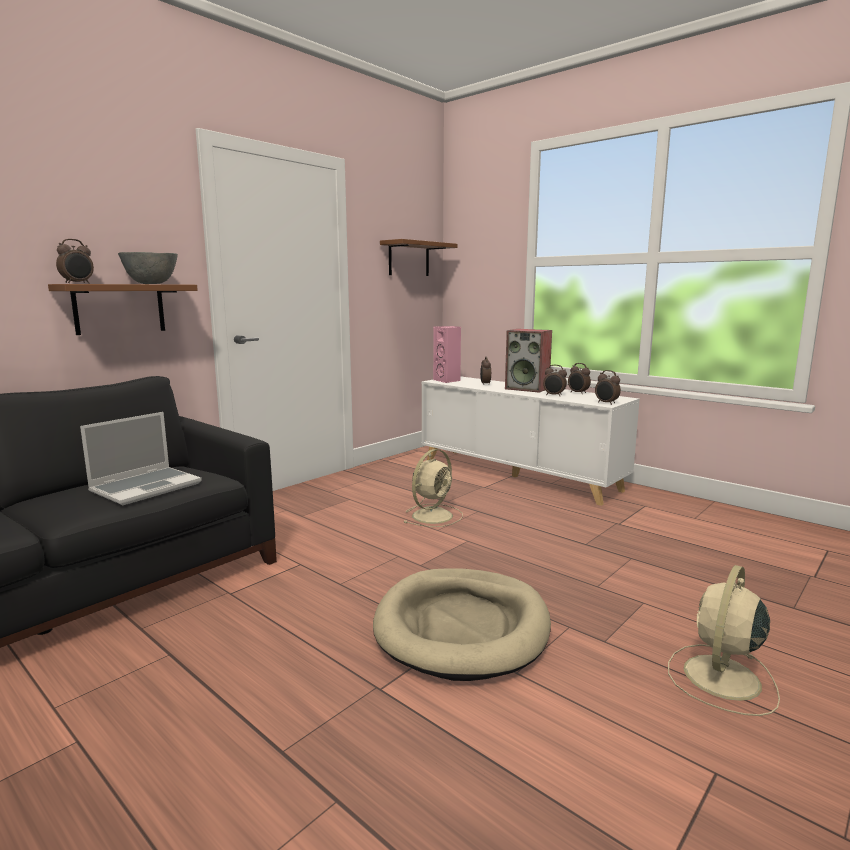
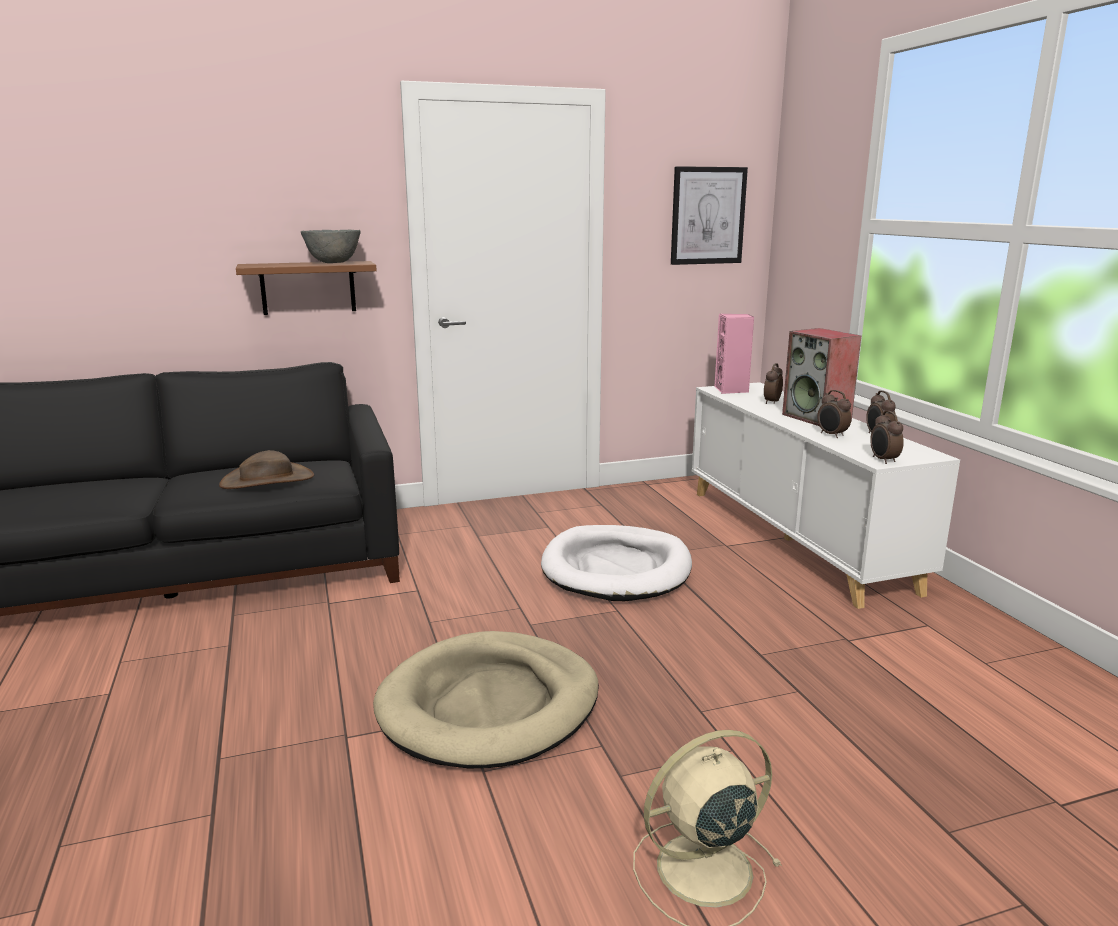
camera: 30 degrees right, 5 degrees up
(78, 283) = (259, 264): alarm clock -> none
(146, 487) = (267, 480): laptop -> brown hat
(409, 259) = (708, 216): brown shelf -> picture
(433, 515) = (616, 569): beige fan -> white dog bed

